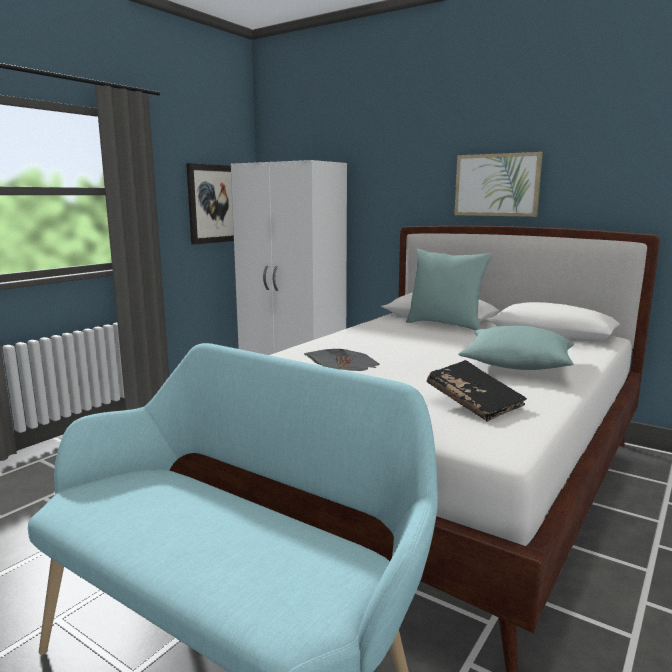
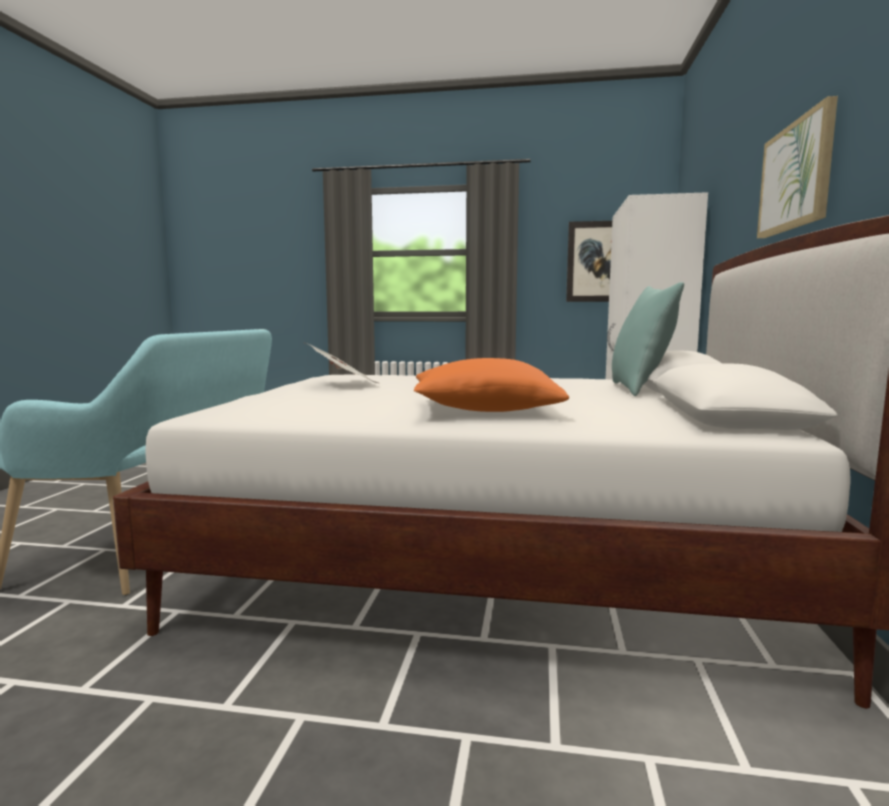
camera: 65 degrees right, 5 degrees down
(474, 403) = (315, 405): black book -> none
(517, 365) = (483, 409): turquoise pillow -> orange pillow

